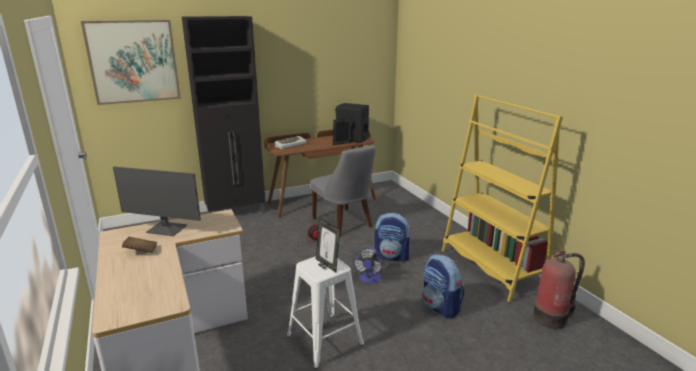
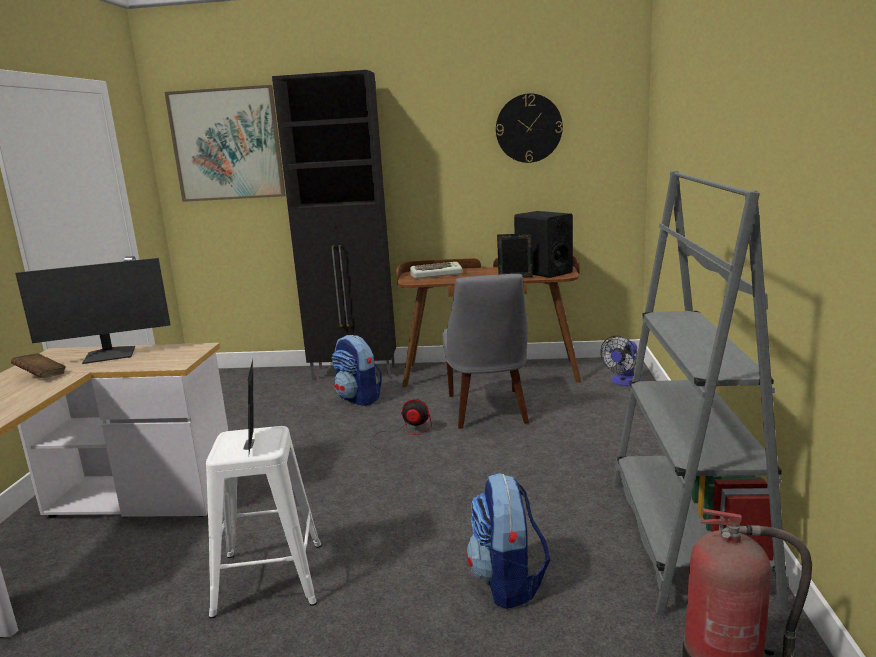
camera: 30 degrees right, 5 degrees down
(166, 229) = (109, 355): monitor -> monitor turned 60 degrees counterclockwise
(336, 53) = (528, 128): none -> wall clock
(369, 279) = (436, 503): fan -> fan (623, 382)
(392, 256) = (512, 476): backpack -> backpack (359, 398)
(492, 268) = (686, 538): yellow bookcase -> grey bookcase

